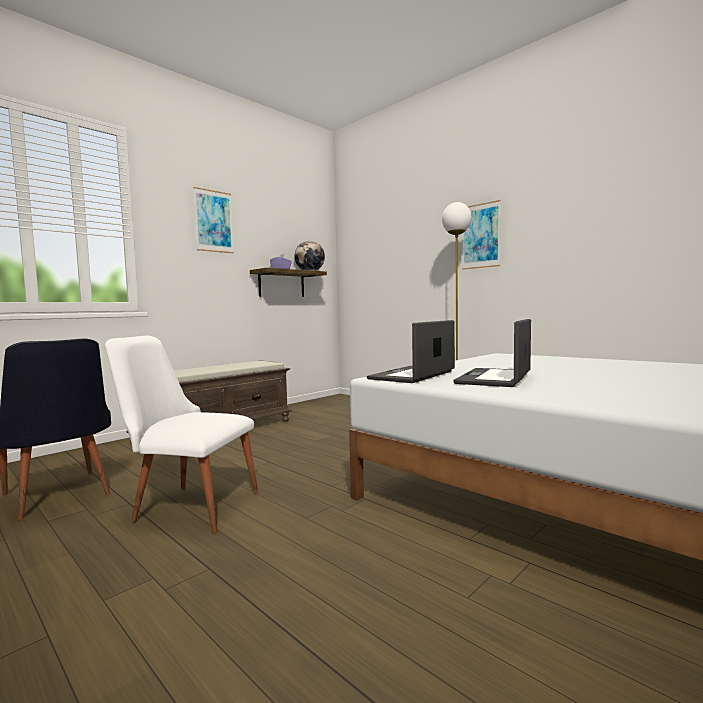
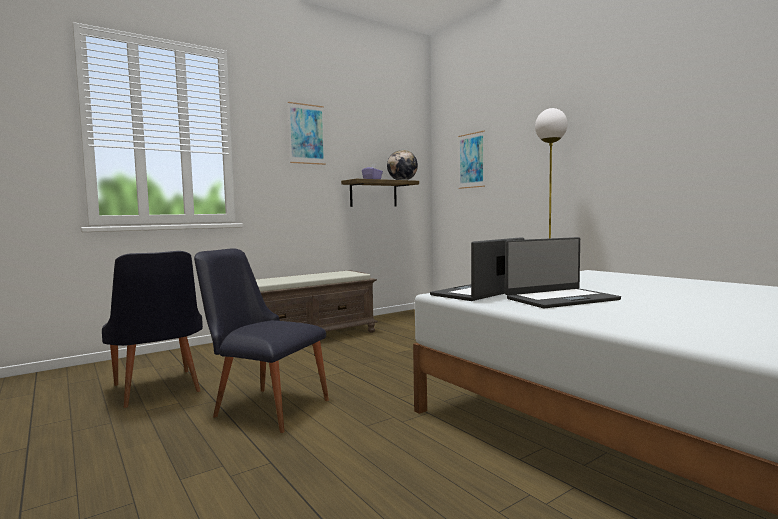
camera: 10 degrees right, 0 degrees up
(188, 505) = (264, 406): white chair -> black chair
(481, 236) = (579, 143): picture -> picture (471, 160)
(495, 378) = (560, 299): laptop -> laptop turned 150 degrees counterclockwise

